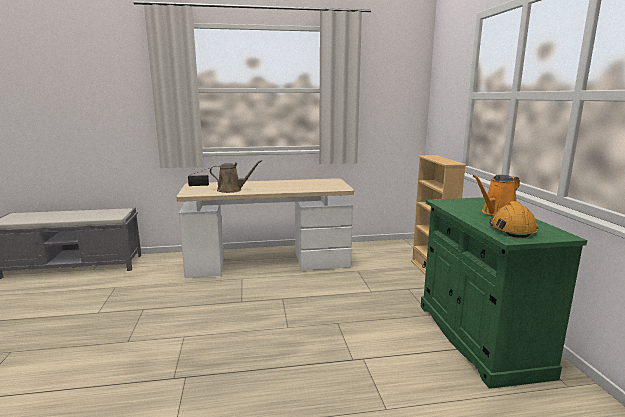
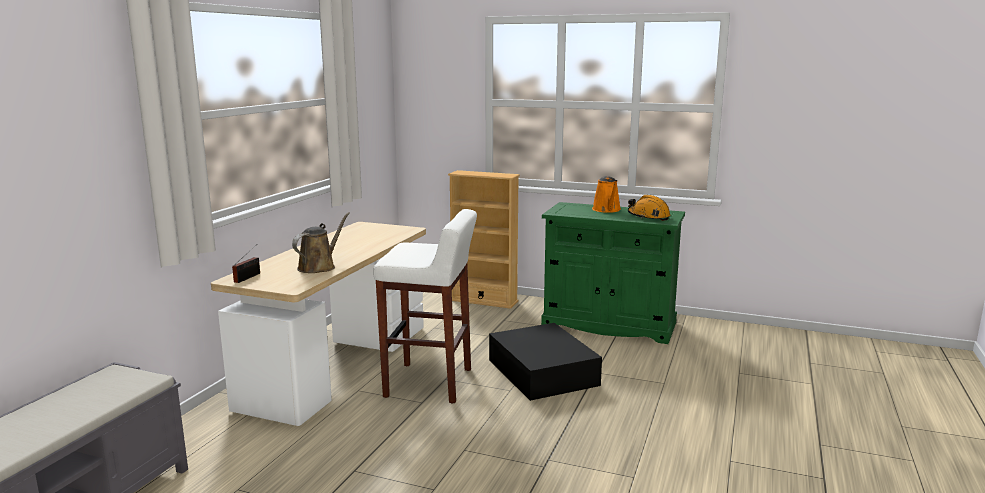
camera: 60 degrees left, 0 degrees up
(271, 295) = (430, 383): none -> white stool
(334, 331) = (542, 371): none -> black storage box

